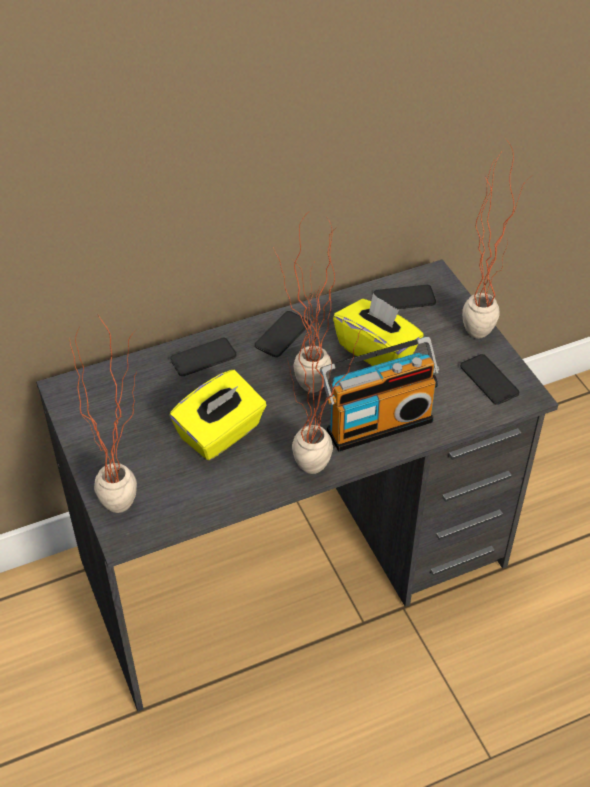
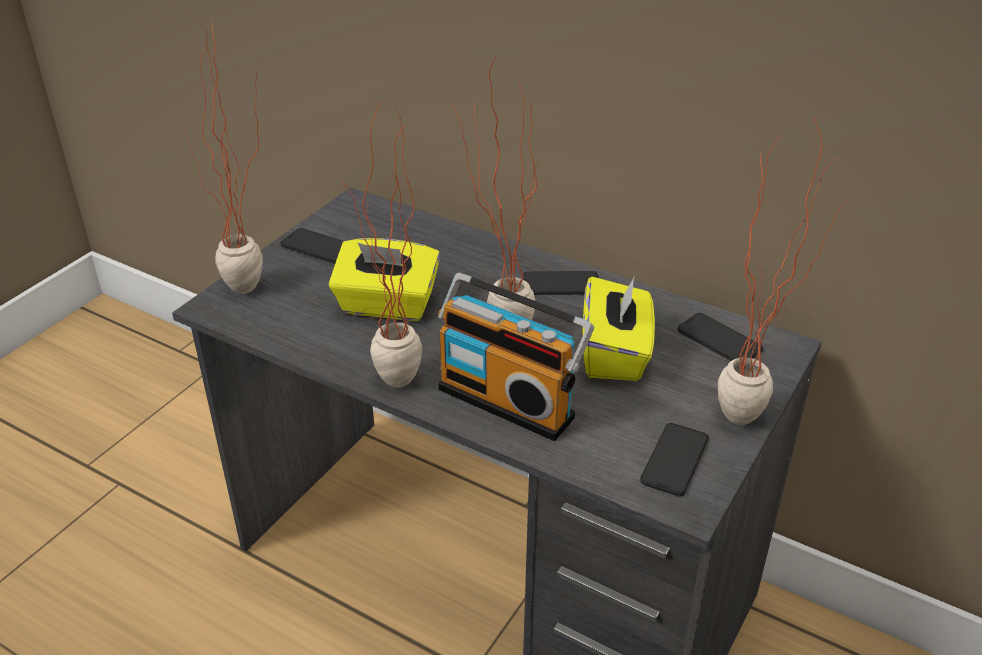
camera: 55 degrees right, 10 degrees down
(203, 357) = (474, 253): phone -> phone (318, 247)

